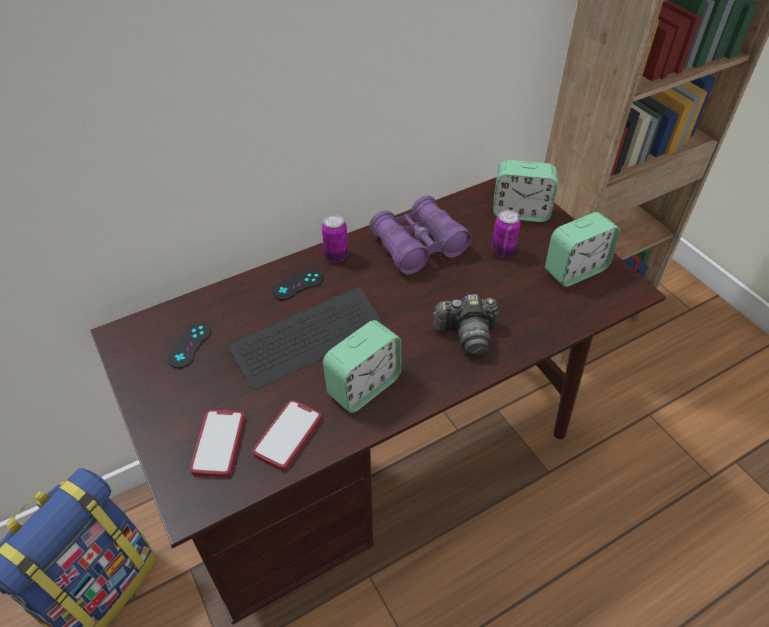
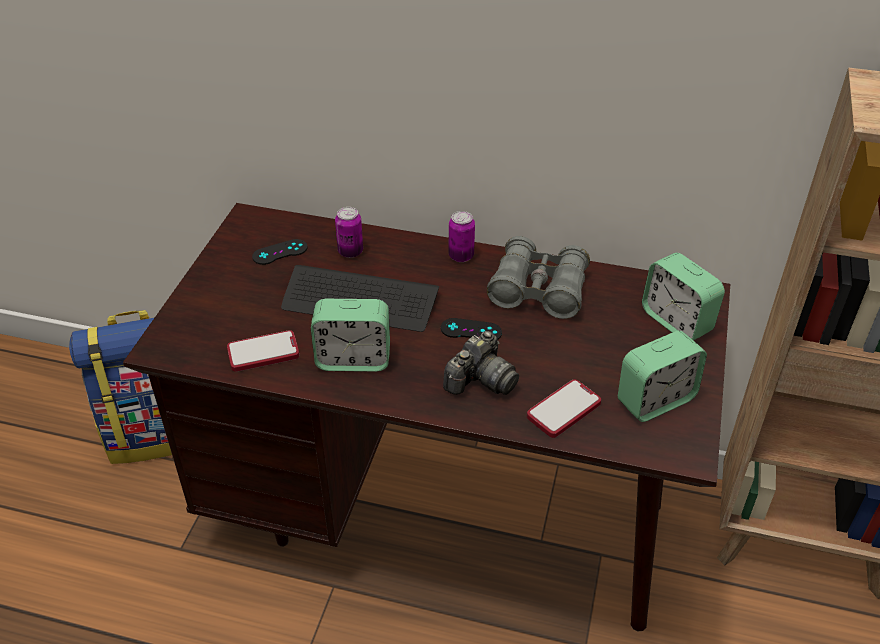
camera: 45 degrees right, 5 degrees down
(218, 444) = (218, 326): phone -> phone (563, 410)
(298, 285) = (403, 259): black game controller -> black game controller (471, 330)
(418, 246) = (538, 290): purple binoculars -> grey binoculars
(467, 334) = (481, 380): camera -> camera turned 90 degrees counterclockwise
(502, 251) = (608, 341): can -> can (350, 252)
(575, 270) = (655, 400): alarm clock -> alarm clock turned 45 degrees counterclockwise

